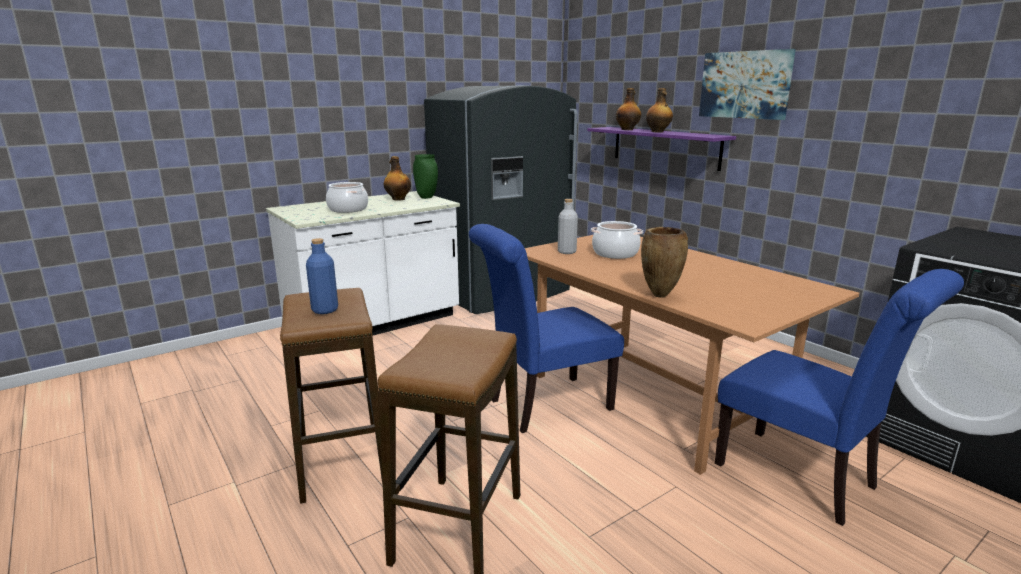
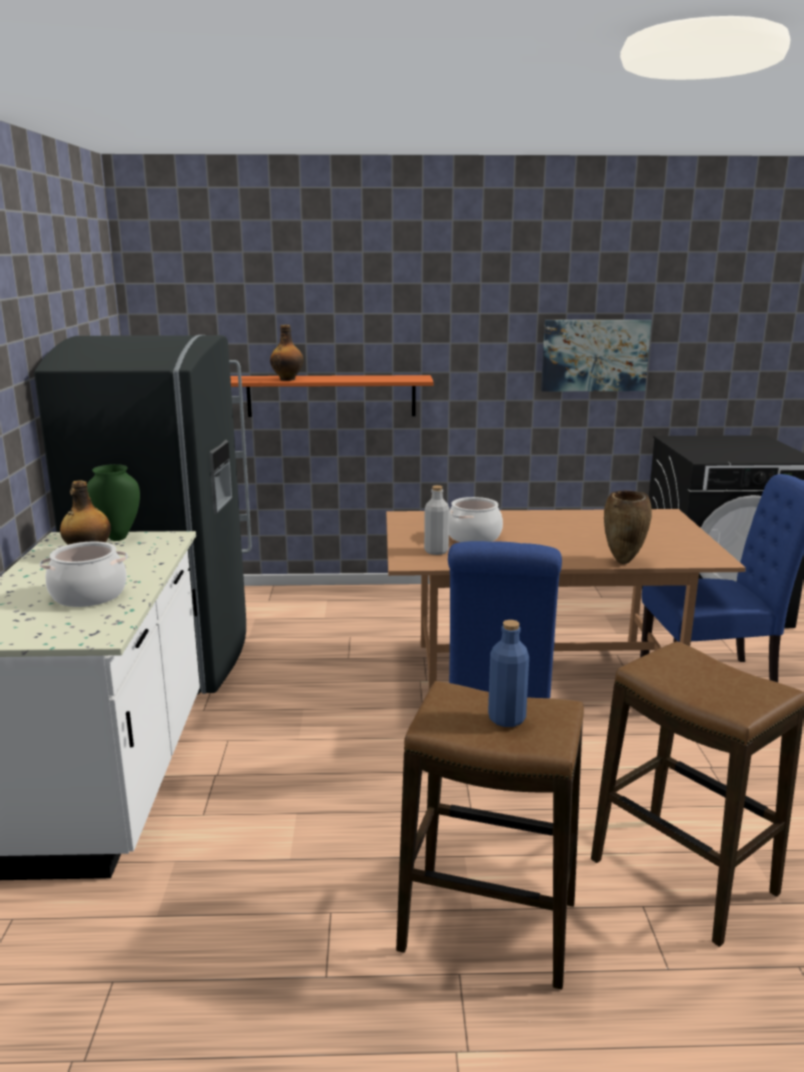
camera: 55 degrees left, 0 degrees up
(657, 132) = (338, 379): bottle -> none
(665, 147) = (331, 396): purple shelf -> orange shelf
(745, 85) = (434, 318): picture -> picture (594, 355)

